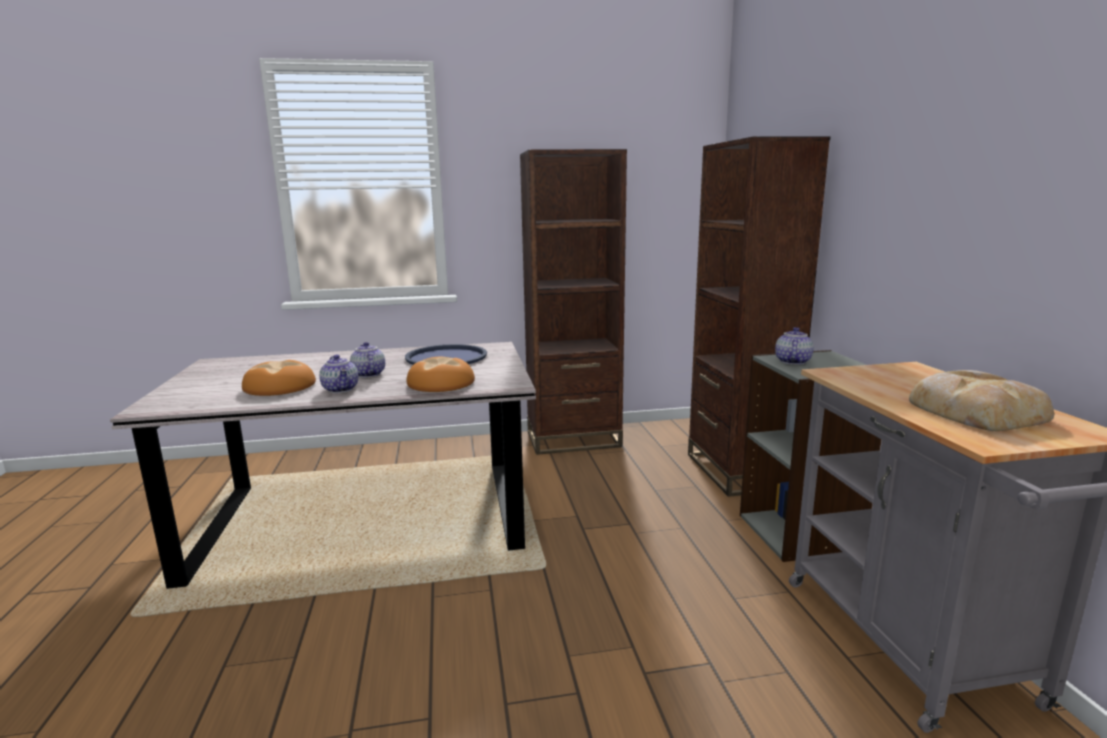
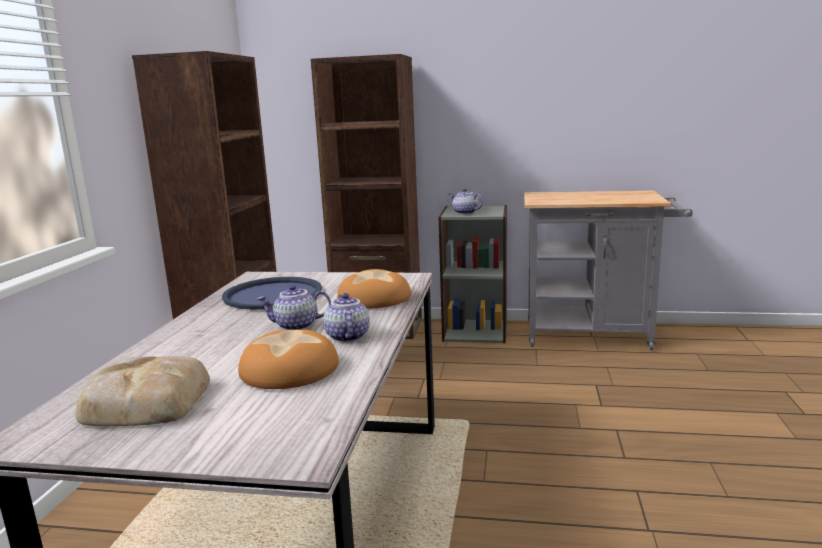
camera: 70 degrees left, 0 degrees up
(341, 389) = (346, 336): teapot -> teapot turned 90 degrees counterclockwise
(975, 411) = (613, 196): bread -> bread (145, 401)

